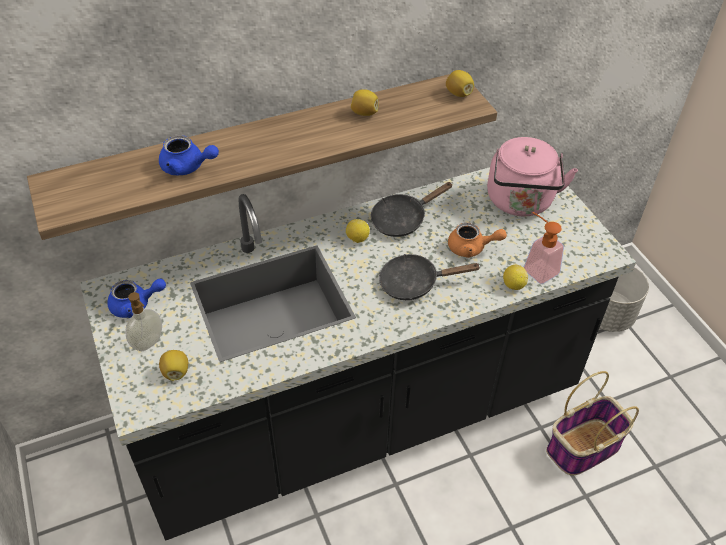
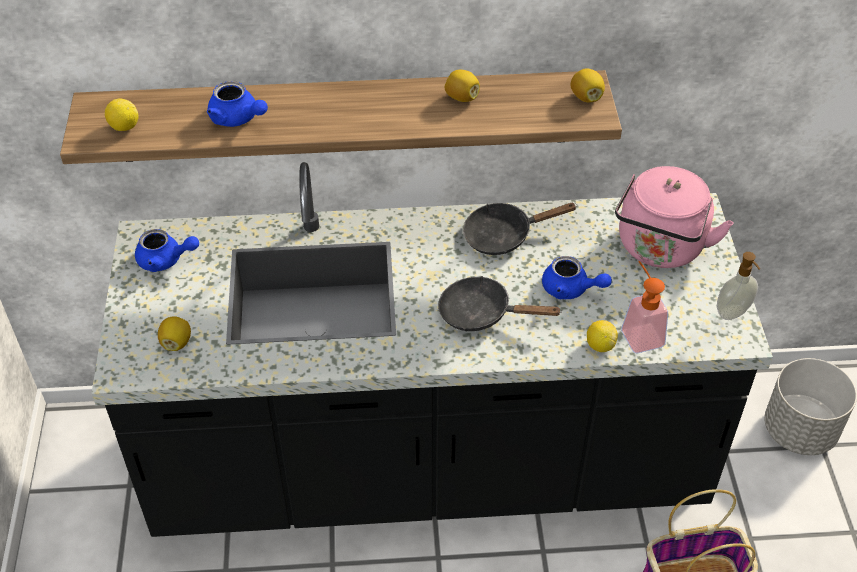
camera: 20 degrees right, 0 degrees up
(149, 343) = (162, 304): soap dispenser -> soap dispenser (733, 313)
(357, 239) = (439, 245): lemon -> lemon (124, 127)
(471, 248) = (570, 289): orange teapot -> blue teapot

